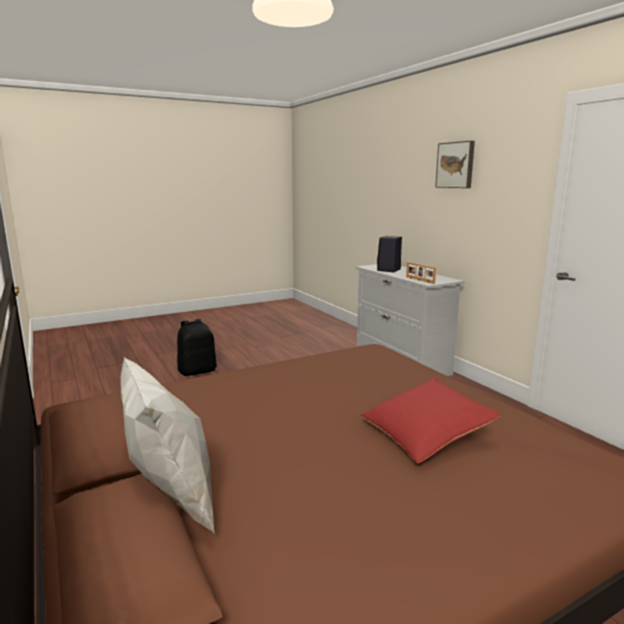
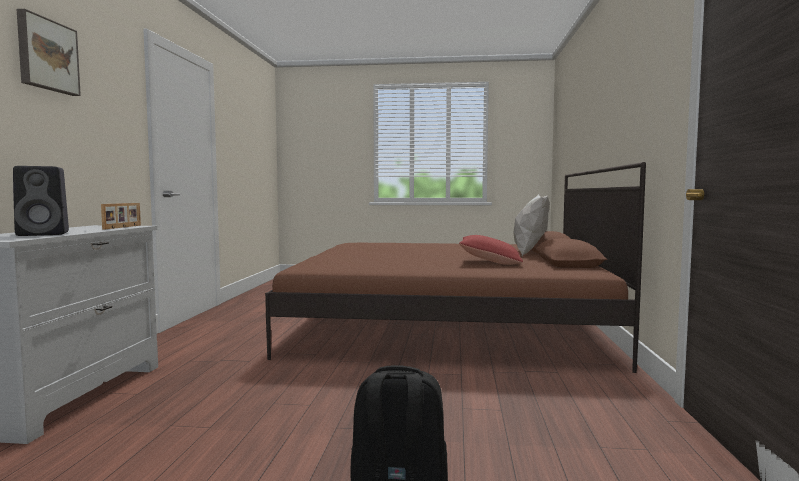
camera: 145 degrees left, 10 degrees down
(425, 433) = (394, 249): red pillow -> red pillow (490, 262)

